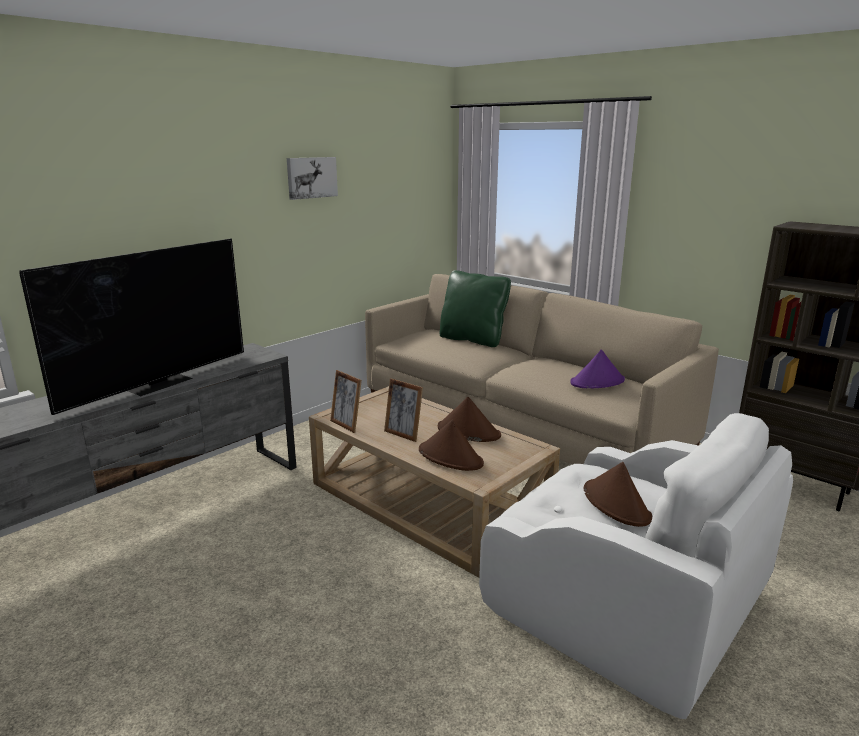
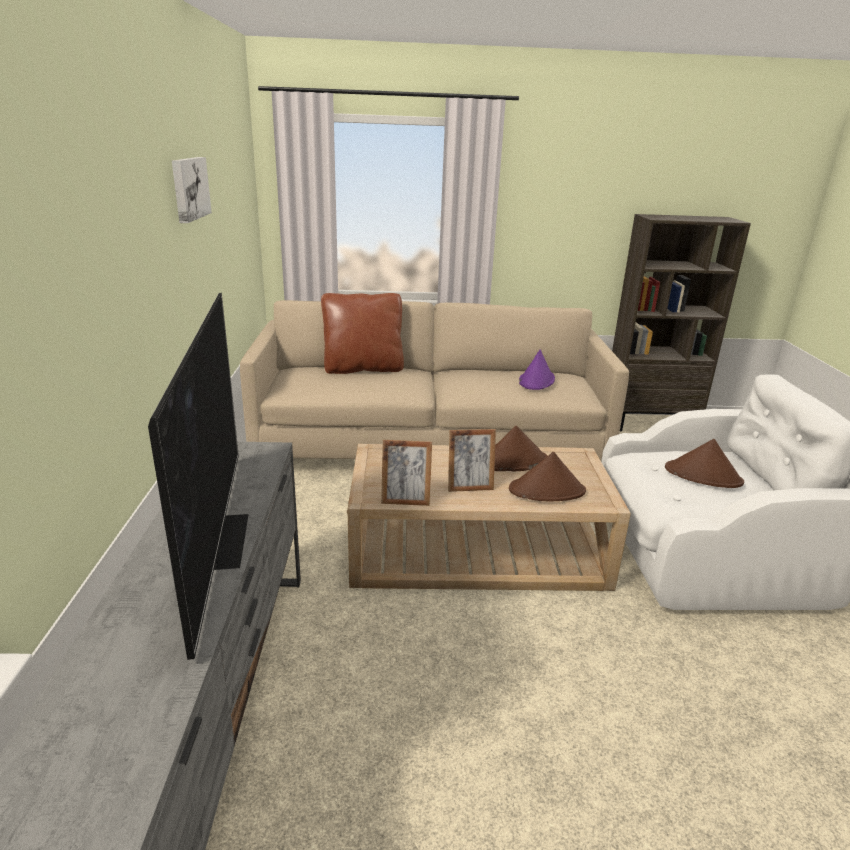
camera: 45 degrees left, 5 degrees up
(473, 339) = (363, 368): green pillow -> brown pillow

